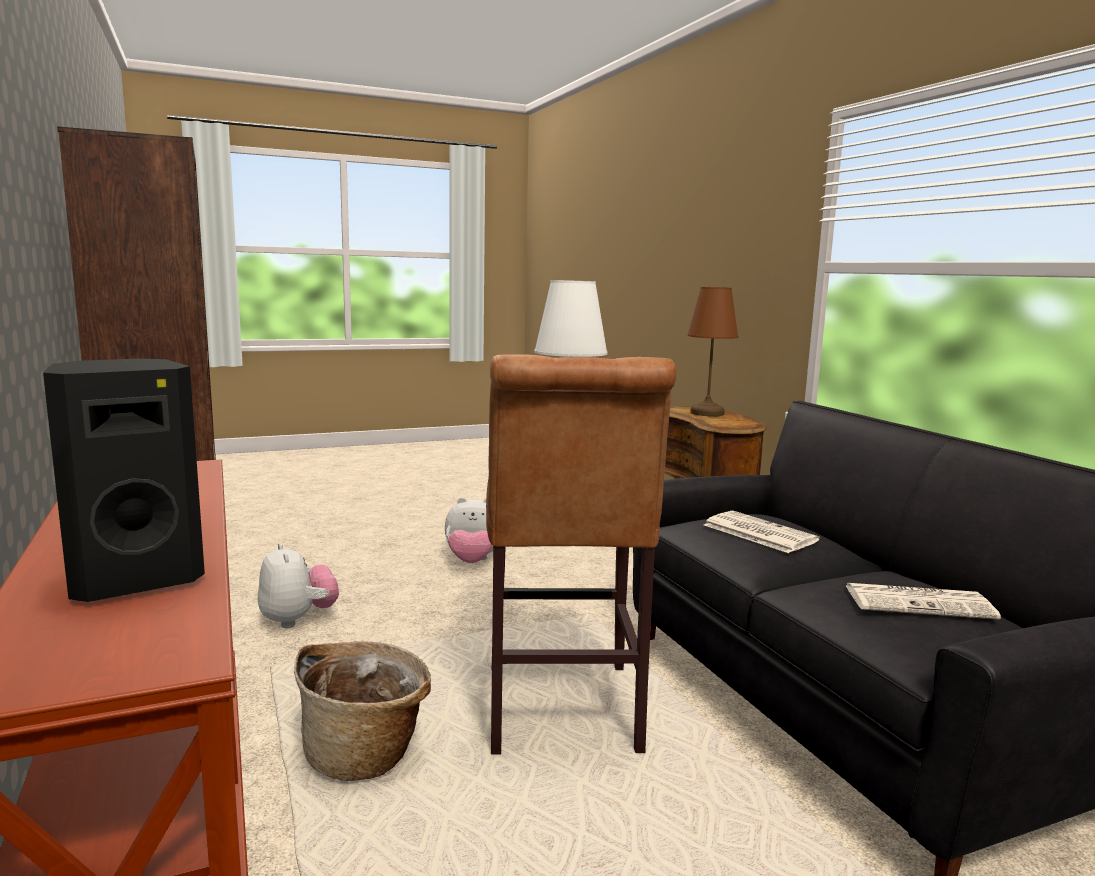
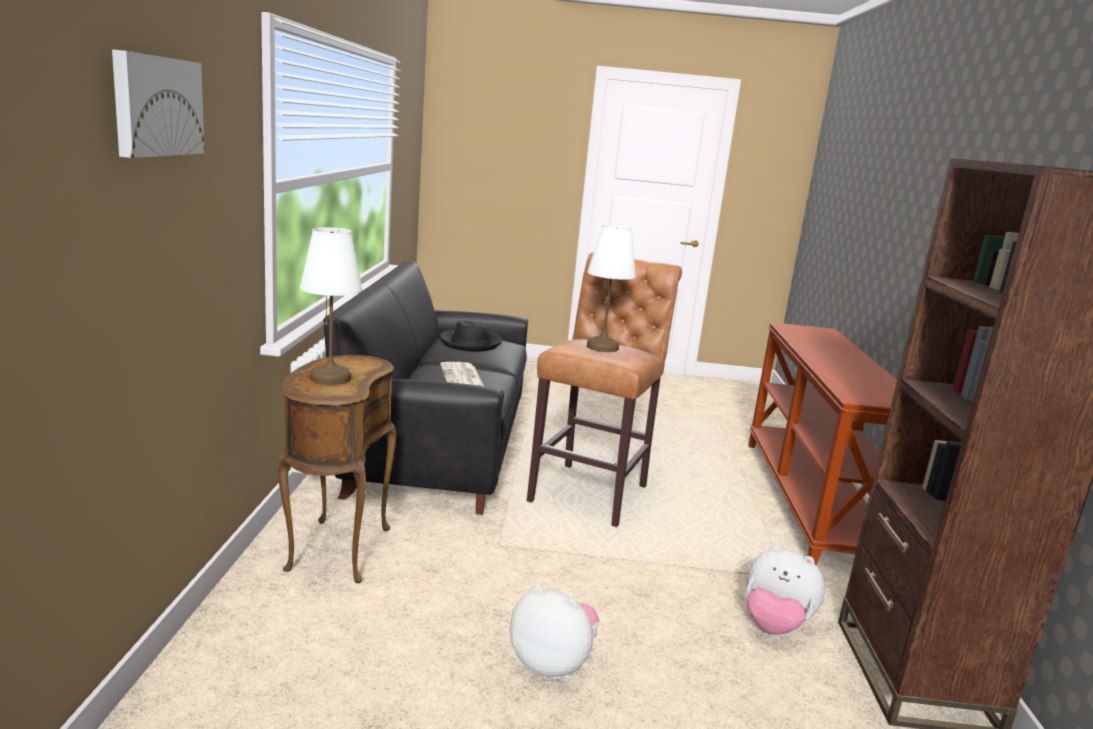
camera: 155 degrees left, 5 degrees up
(135, 579) = (818, 344): black speaker -> none
(298, 620) = (775, 625): plush toy -> plush toy turned 60 degrees counterclockwise
(366, 754) = (713, 505): basket -> none
(707, 413) = (330, 378): brown table lamp -> white table lamp
(716, 209) = (156, 106): none -> picture
(920, 602) = (470, 343): newspaper -> black hat

